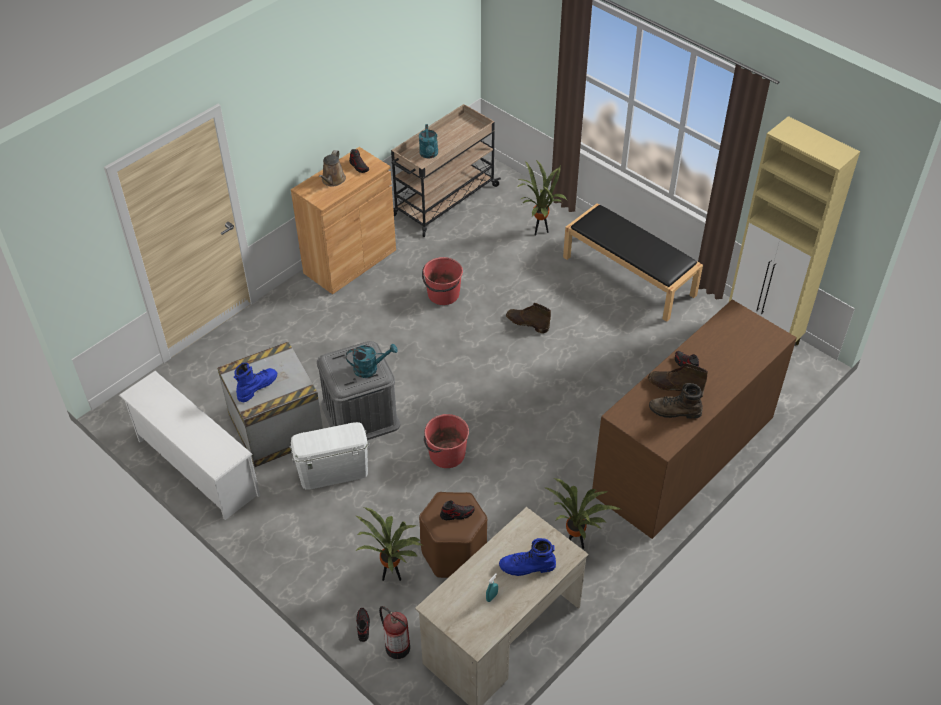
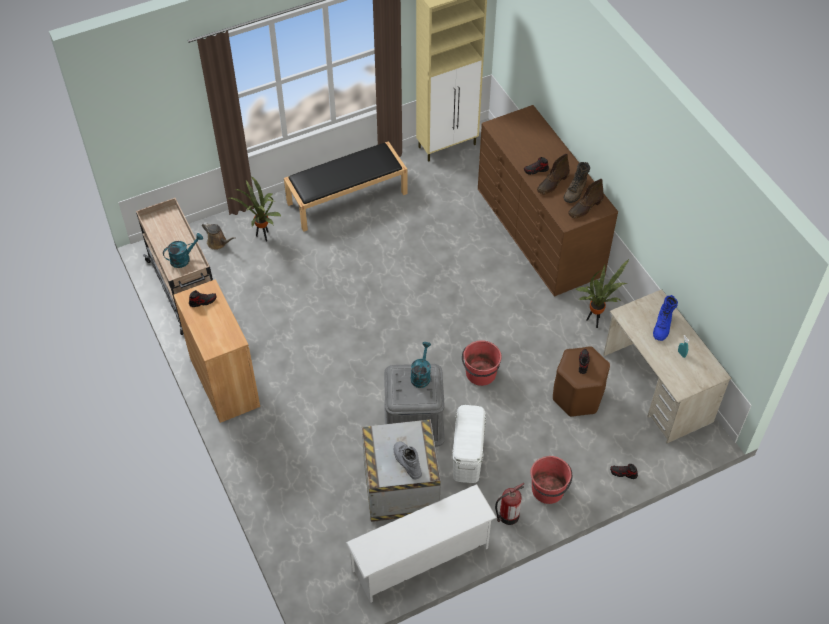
camera: 70 degrees left, 5 degrees up
(257, 387) = (406, 462): blue boot -> grey boot
(332, 180) = (211, 326): brown watering can -> brown watering can (218, 243)
(392, 576) = (584, 442): potted plant -> none
(396, 646) = (647, 456): fire extinguisher -> fire extinguisher (507, 516)
(429, 154) = (183, 258): turquoise watering can -> turquoise watering can turned 45 degrees counterclockwise
(443, 294) = (304, 325): red bucket -> red bucket (548, 490)
(527, 323) = (365, 279): brown boot -> brown boot (585, 208)

